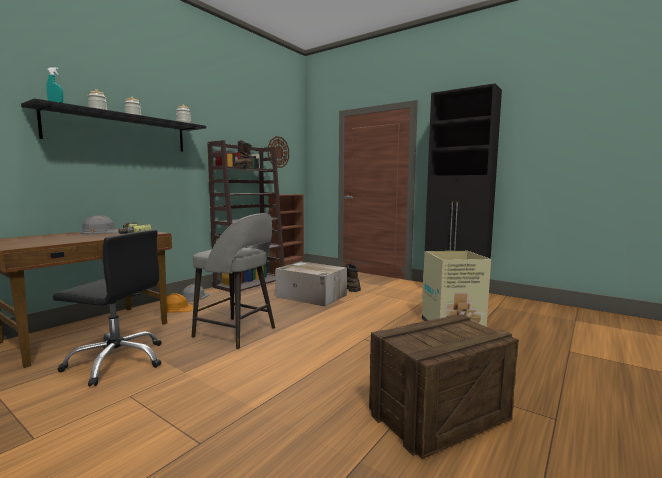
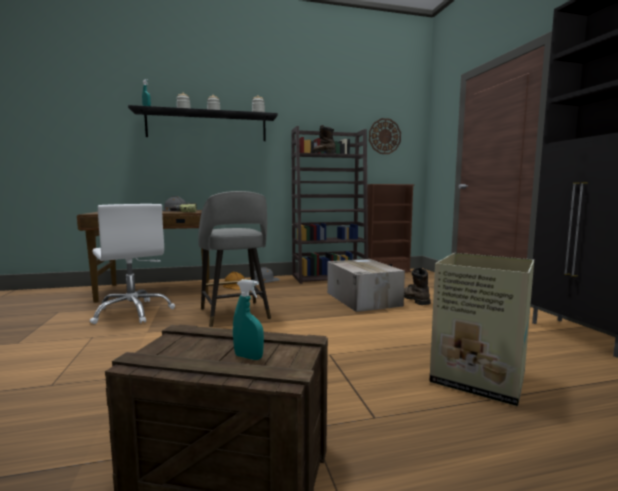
camera: 40 degrees right, 0 degrees up
(117, 361) = (133, 312): black office chair -> white office chair
(460, 334) = (248, 357): none -> turquoise spray bottle

